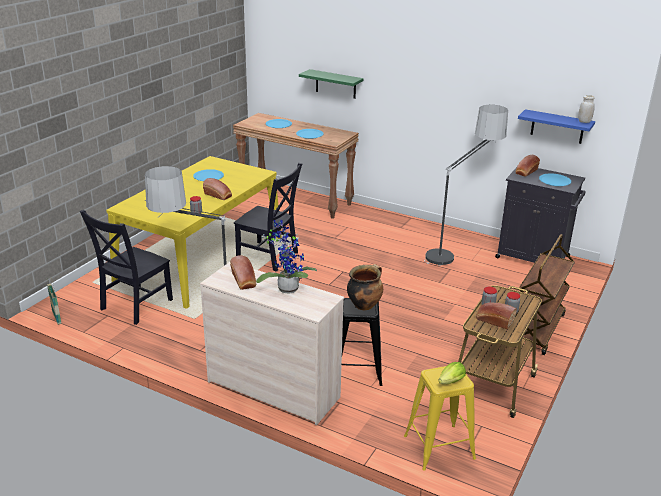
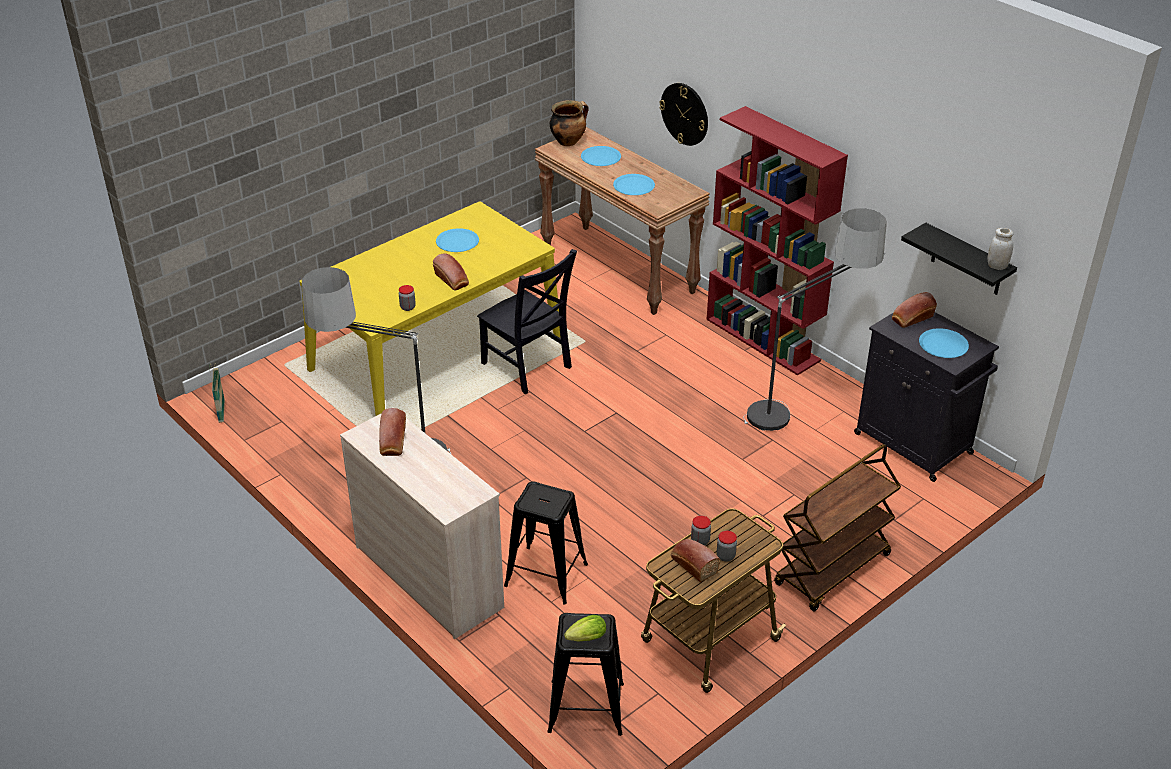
camera: 20 degrees right, 10 degrees up
(134, 306) = (319, 413): black chair -> none
(286, 287) = (437, 464): potted plant -> none
(335, 84) = (685, 114): green shelf -> wall clock
(364, 305) = (551, 498): cooking pot -> cooking pot (568, 141)
(408, 221) = (763, 340): none -> red bookcase
(439, 447) = (586, 707): yellow stool -> black stool
(557, 127) = (967, 260): blue shelf -> black shelf

